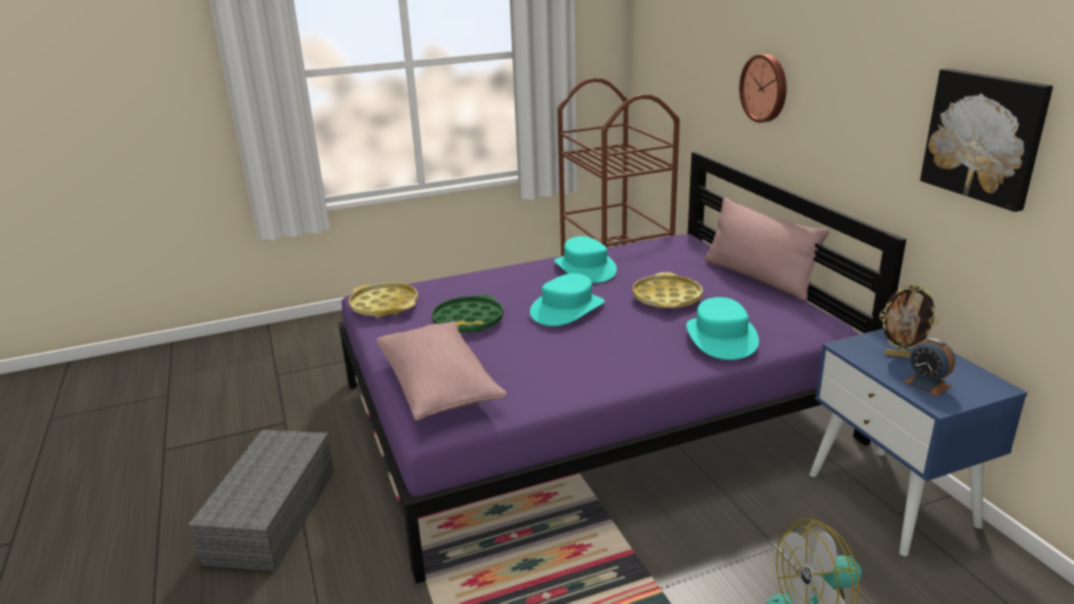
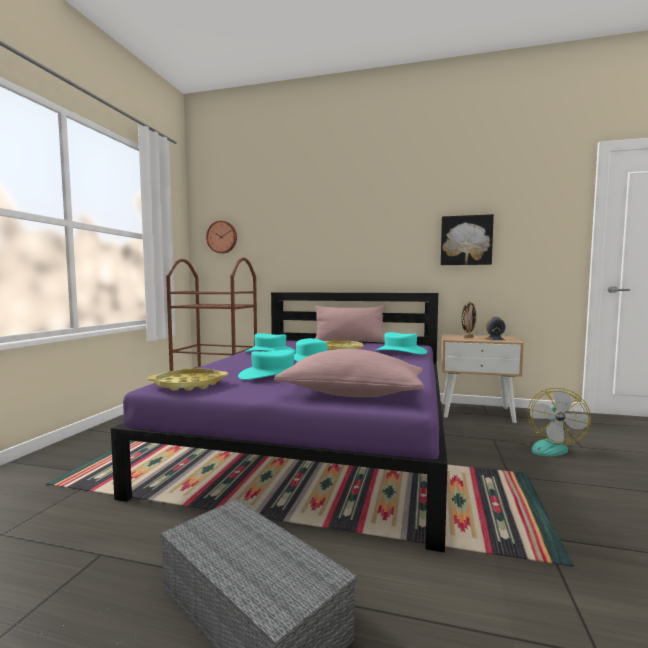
camera: 55 degrees left, 20 degrees down
(468, 321) = (273, 375): green tray -> turquoise hat
(765, 88) = (325, 247): wall clock -> wall clock (222, 237)
(892, 499) = (477, 412): blue nightstand -> beige nightstand

